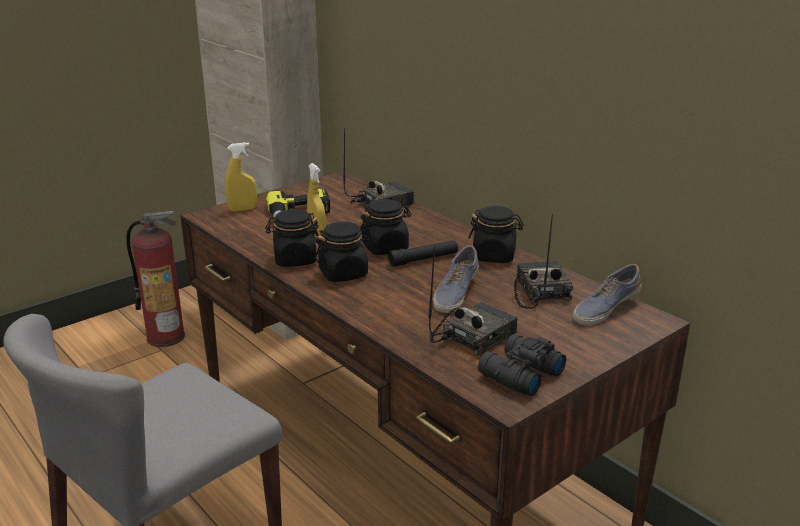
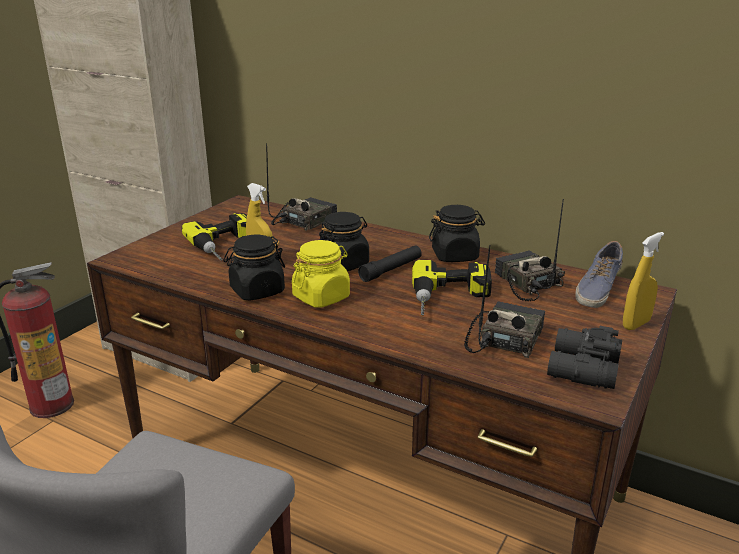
camera: 20 degrees left, 0 degrees up
(243, 209) = (158, 247): yellow spray bottle -> yellow spray bottle (636, 324)
(343, 273) = (321, 297): black jar -> yellow jar
(455, 293) = (450, 298): shoe -> power drill

